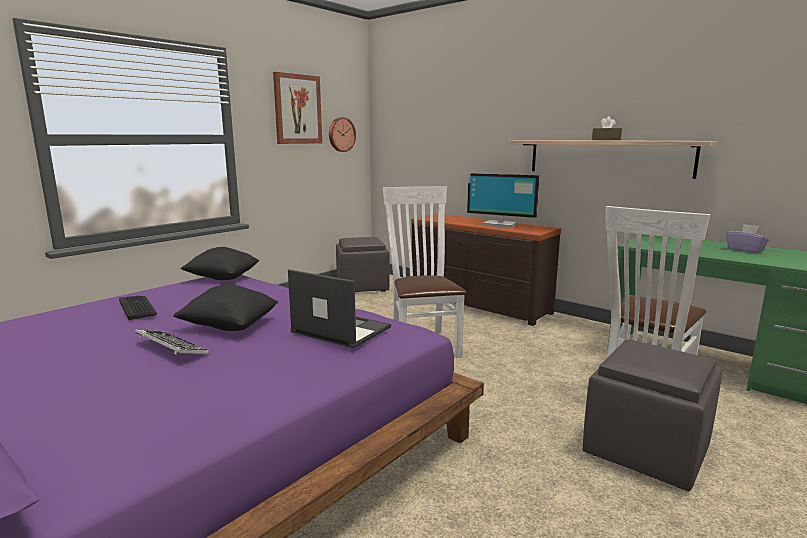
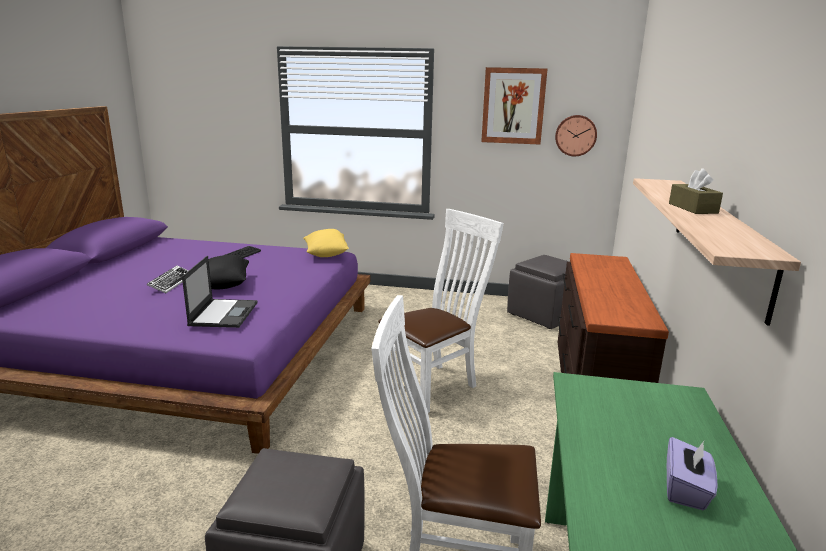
camera: 60 degrees right, 5 degrees up
(222, 278) = (326, 254): black pillow -> yellow pillow
(500, 224) = (617, 295): monitor -> none

